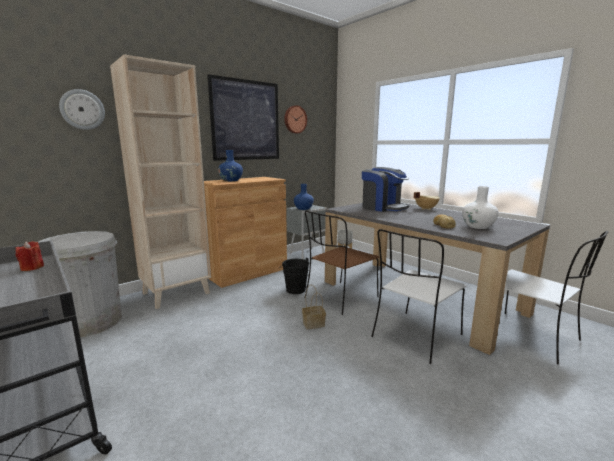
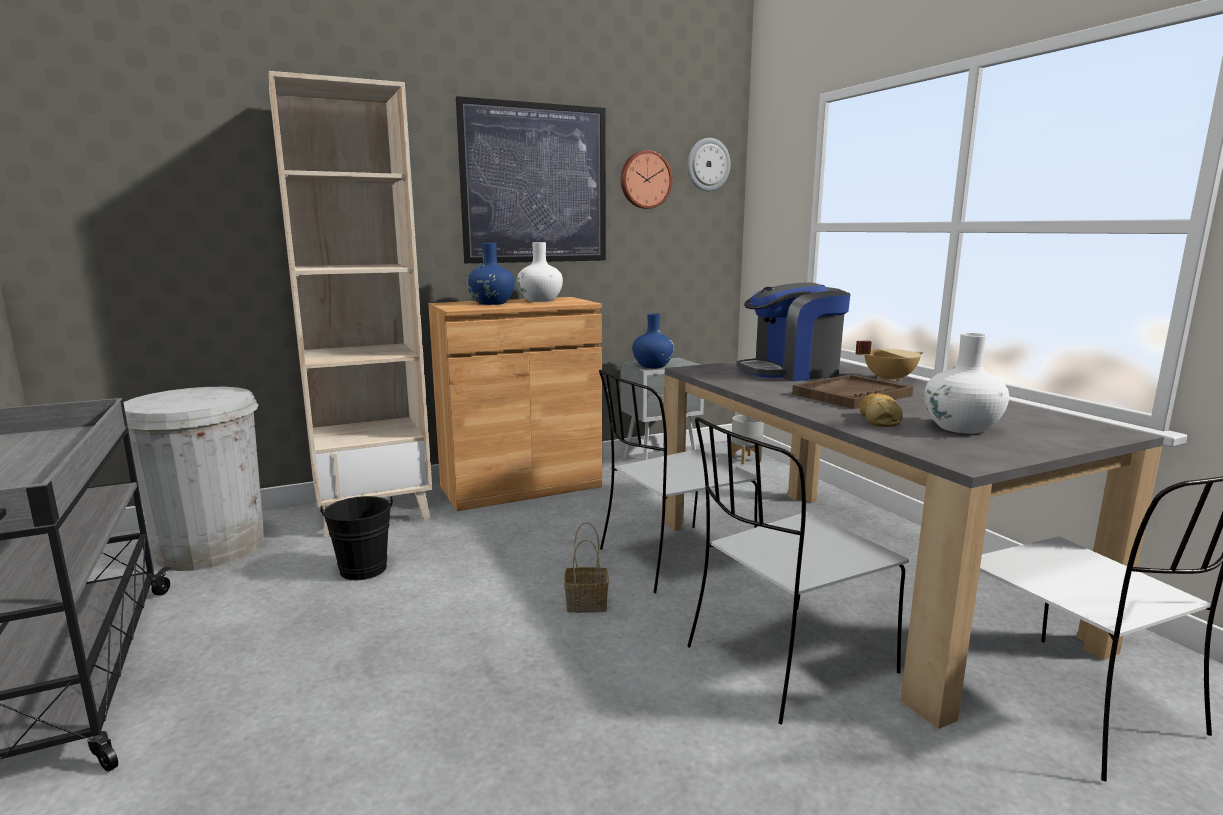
camera: 15 degrees right, 0 degrees up
(32, 268) = (72, 441): red candle -> none
(82, 109) = (222, 171): wall clock -> wall clock (708, 164)
(253, 178) = (540, 300): none -> white vase
(294, 289) = (592, 529): black bucket -> black bucket (363, 567)
(340, 298) = (673, 559): brown chair -> white chair
(383, 208) = (791, 372): coffee machine -> coffee machine turned 105 degrees clockwise
(419, 216) = (851, 395): none -> brown tray

